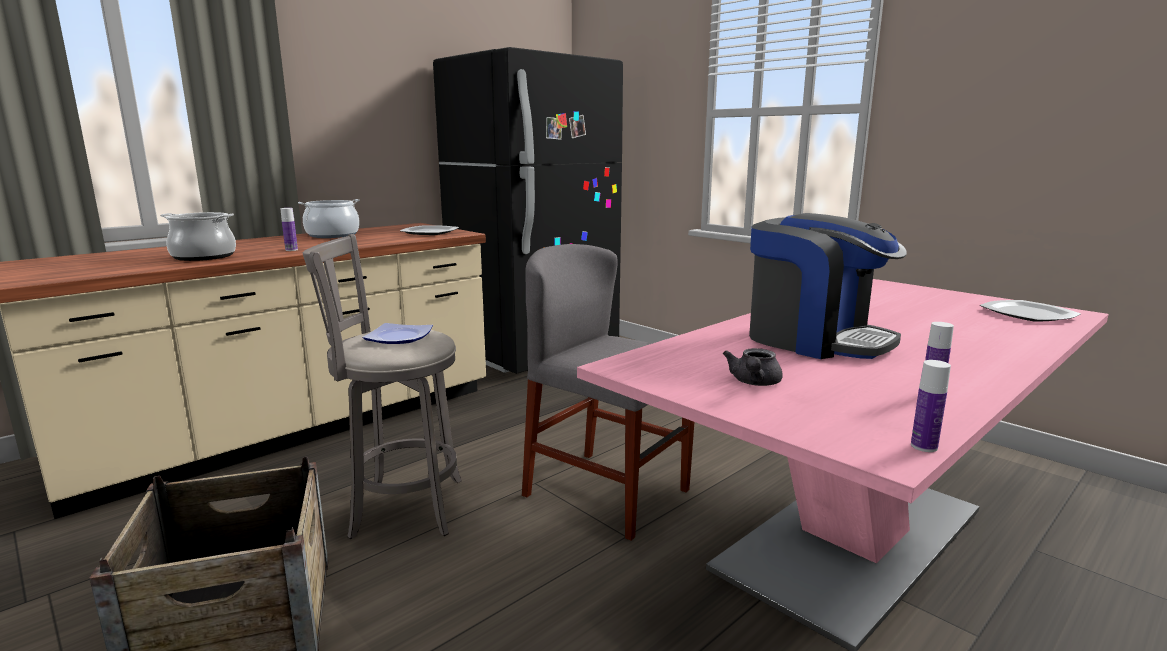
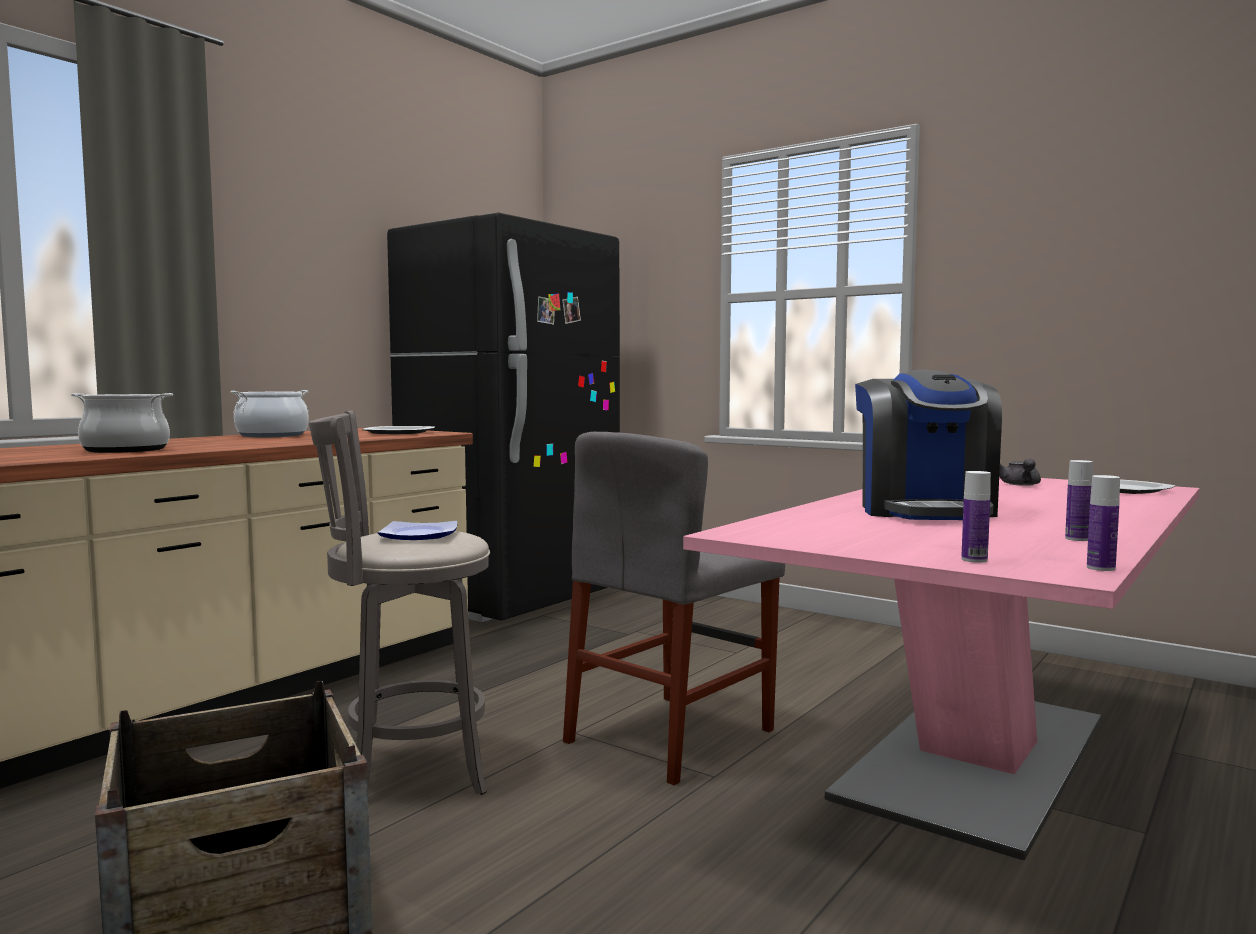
camera: 10 degrees left, 10 degrees down
(291, 250) = (238, 444): bottle -> bottle (974, 560)
(607, 493) = (671, 736): grey chair -> grey chair turned 75 degrees counterclockwise
(754, 383) = (891, 538): grey teapot -> grey teapot (1020, 485)
(815, 340) = (924, 511): coffee machine -> coffee machine turned 60 degrees clockwise

